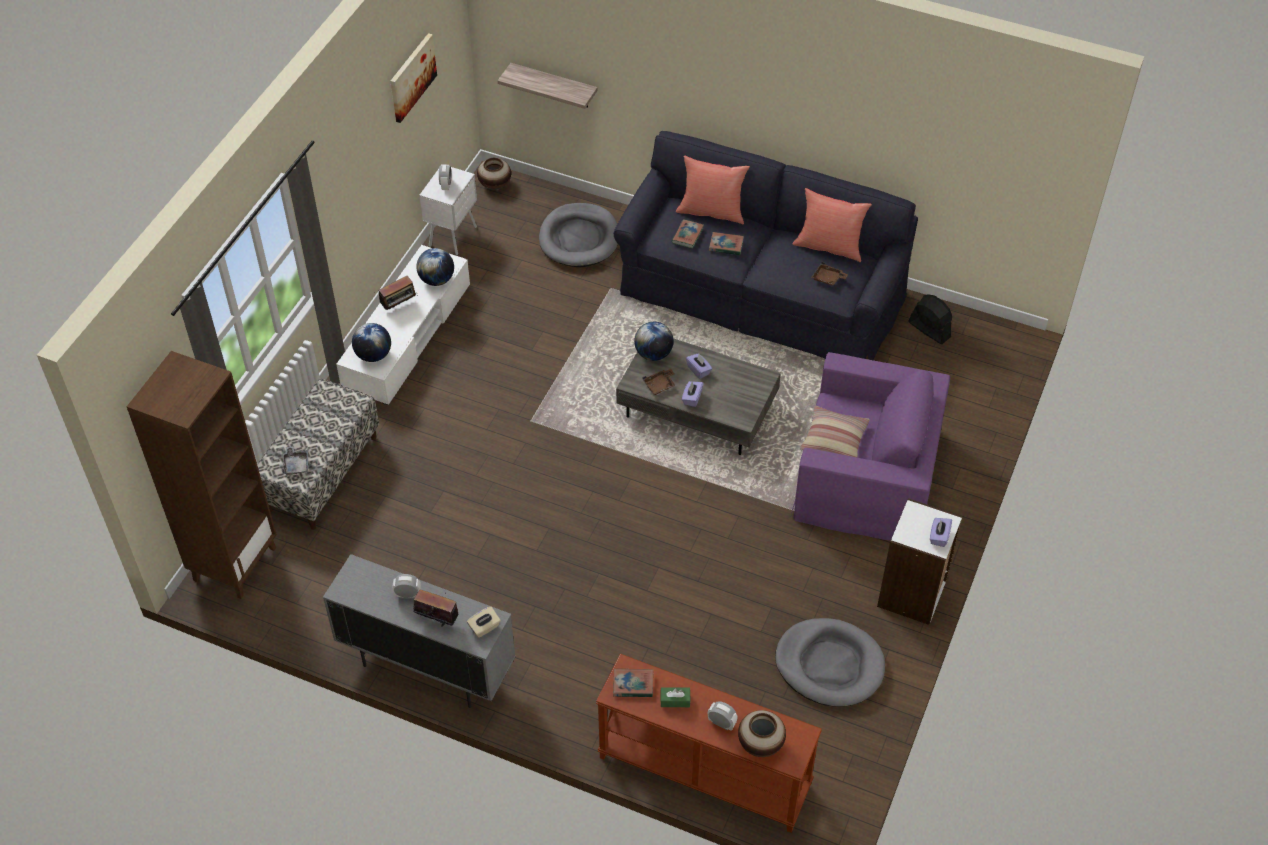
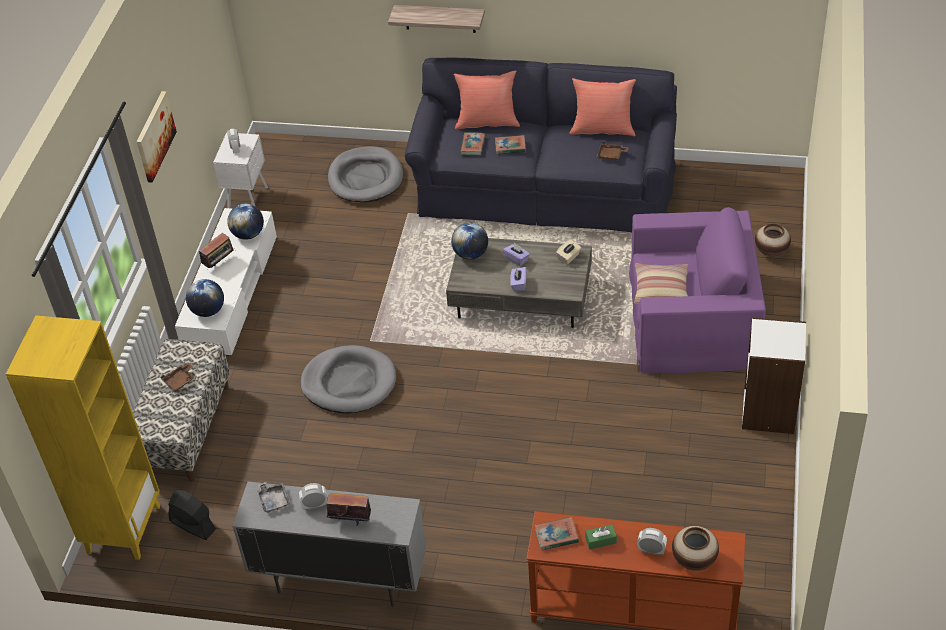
camera: 10 degrees left, 5 degrees down
(234, 563) = (123, 528): brown bookcase -> yellow bookcase
(296, 464) = (165, 419): grey tray -> grey tray (274, 500)
(412, 77) = (190, 46): picture -> picture (154, 136)
(484, 628) = (398, 517): beige tissue box -> beige tissue box (568, 257)
(495, 185) = (274, 149): vase -> vase (771, 251)
(554, 86) = (316, 40): shelf -> shelf (440, 18)
(660, 385) = (485, 279): brown tray -> brown tray (180, 381)
(829, 665) = (716, 489): grey dog bed -> grey dog bed (349, 383)
(929, 329) = (705, 188): black fan -> black fan (192, 525)
(939, 537) = (792, 343): purple tissue box -> none

